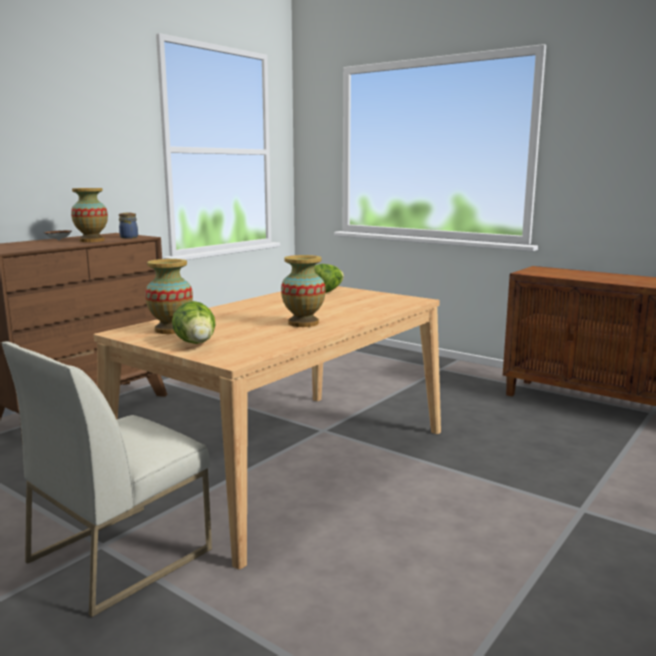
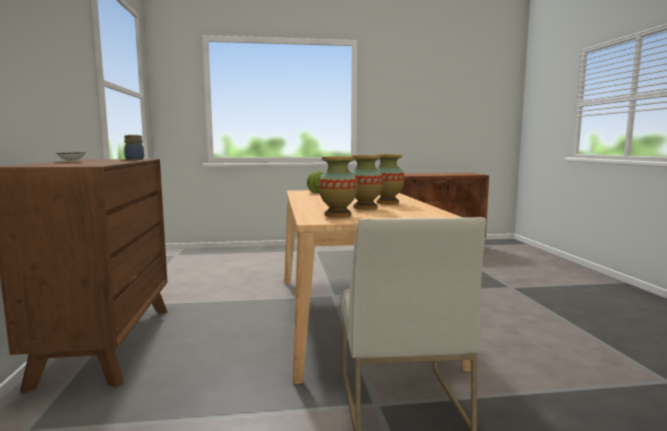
camera: 45 degrees left, 5 degrees down
(91, 241) = (117, 161): vase -> vase (365, 208)
(197, 344) = (391, 217): lettuce -> none

